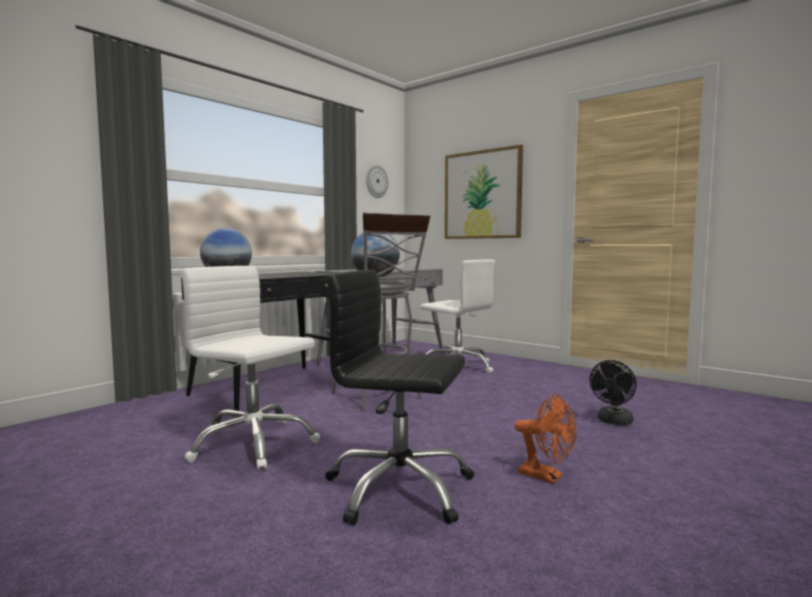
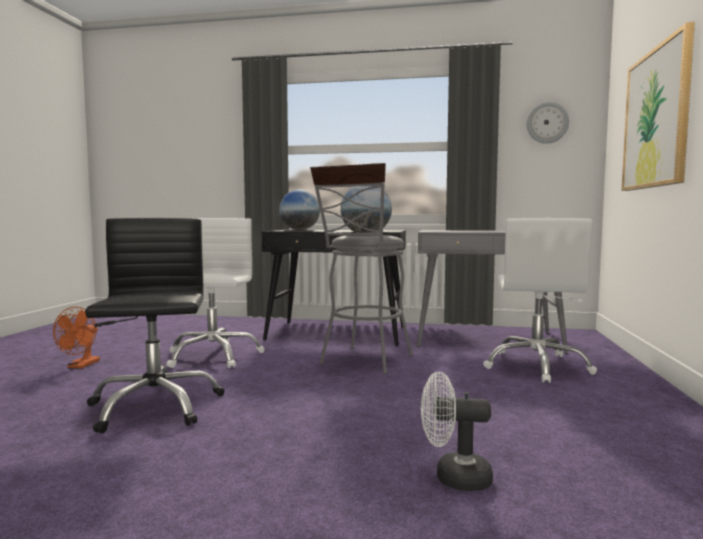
camera: 60 degrees right, 0 degrees up
(546, 476) = (213, 456): orange fan -> orange fan (81, 366)
(613, 422) = (453, 477): black fan -> white fan

